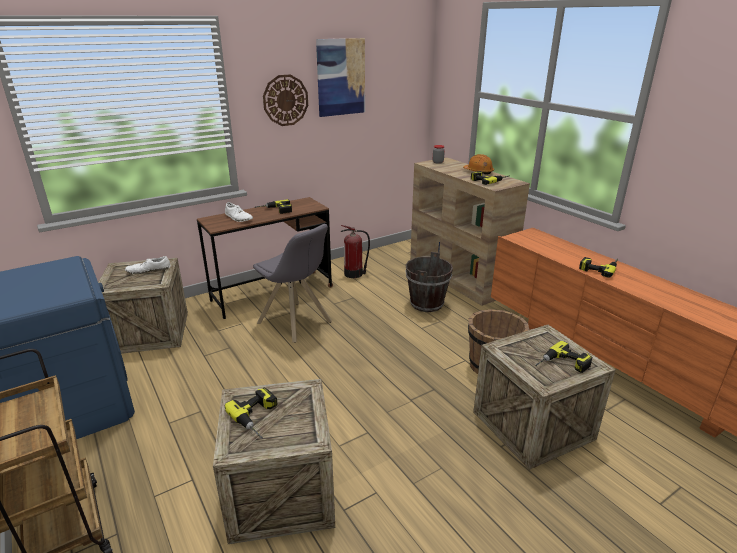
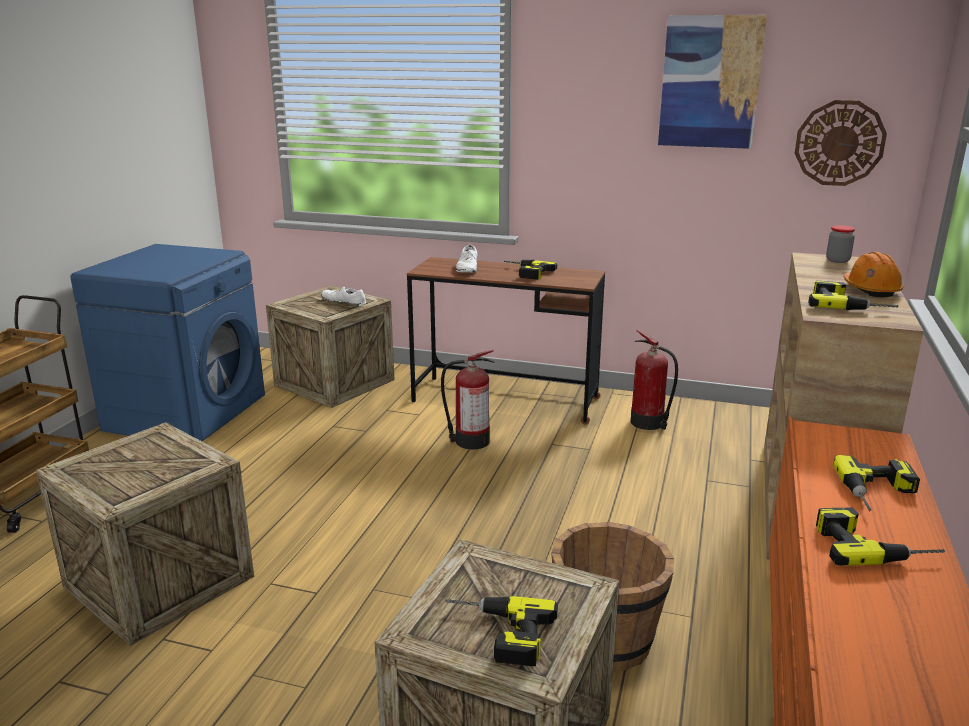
camera: 50 degrees right, 5 degrees down
(259, 417) = (132, 458): power drill -> power drill (880, 493)
(285, 100) = (600, 111): wall clock -> wall clock (839, 143)
(295, 322) = (470, 441): grey chair -> fire extinguisher
(427, 304) = (677, 509): brown bucket -> none

